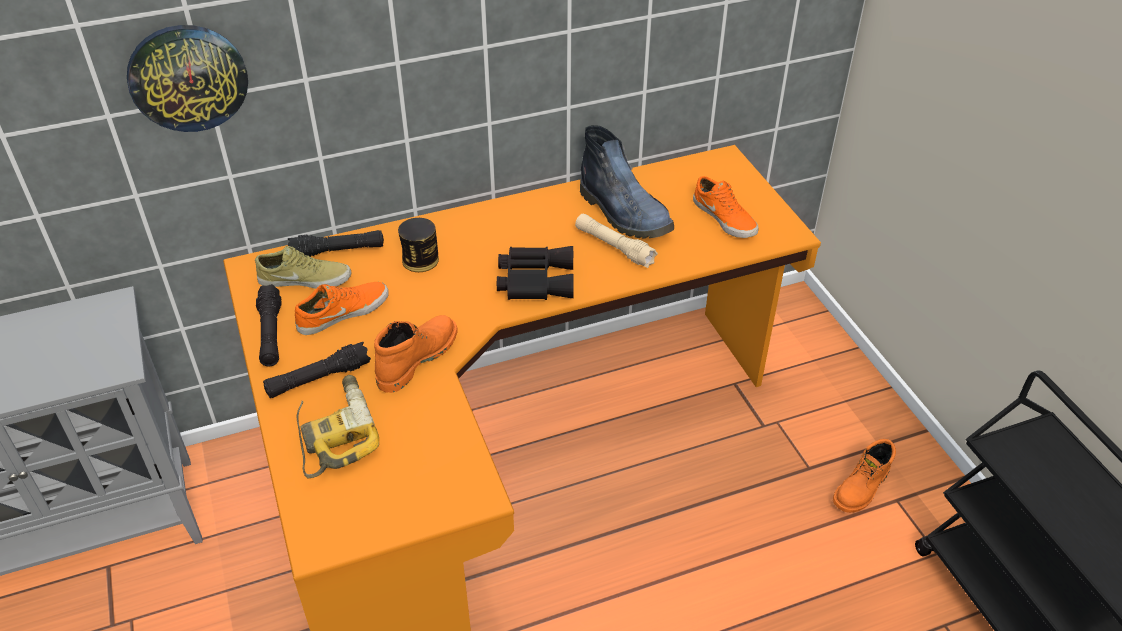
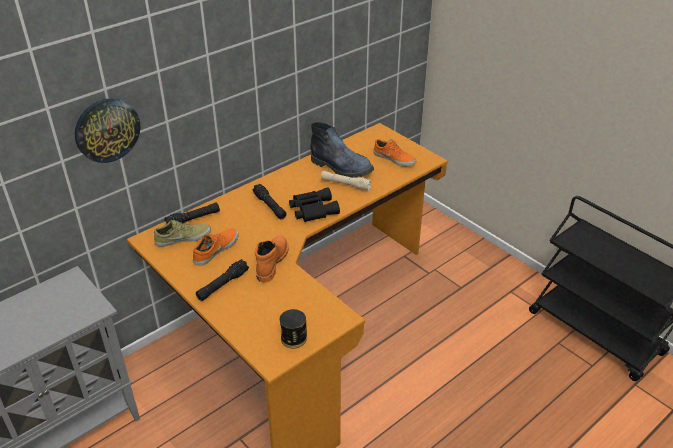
camera: 20 degrees left, 5 degrees down
(271, 333) = (180, 269): black flashlight -> black flashlight (270, 206)
(335, 433) = (248, 308): power drill -> none
(420, 260) = (244, 214): can -> can (293, 338)
(862, 489) = (491, 290): orange boot -> none

